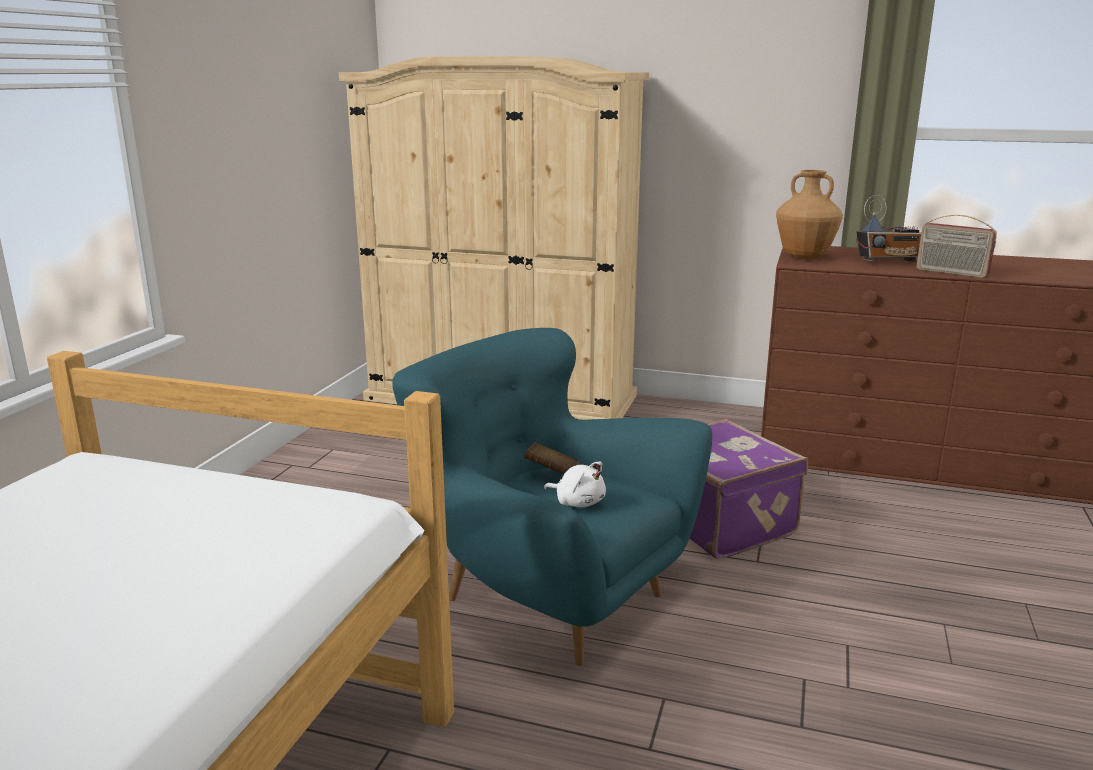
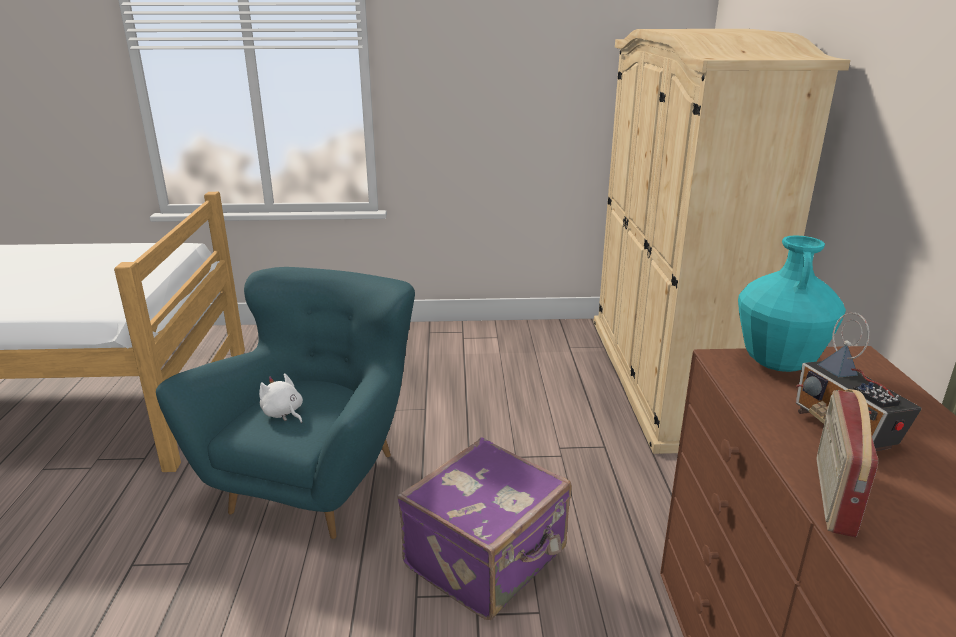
camera: 70 degrees right, 5 degrees up
(552, 472) = (330, 392): brown book -> none
(578, 502) = (283, 413): white plush toy -> white plush toy turned 120 degrees clockwise
(804, 257) = (778, 363): brown vase -> turquoise vase

